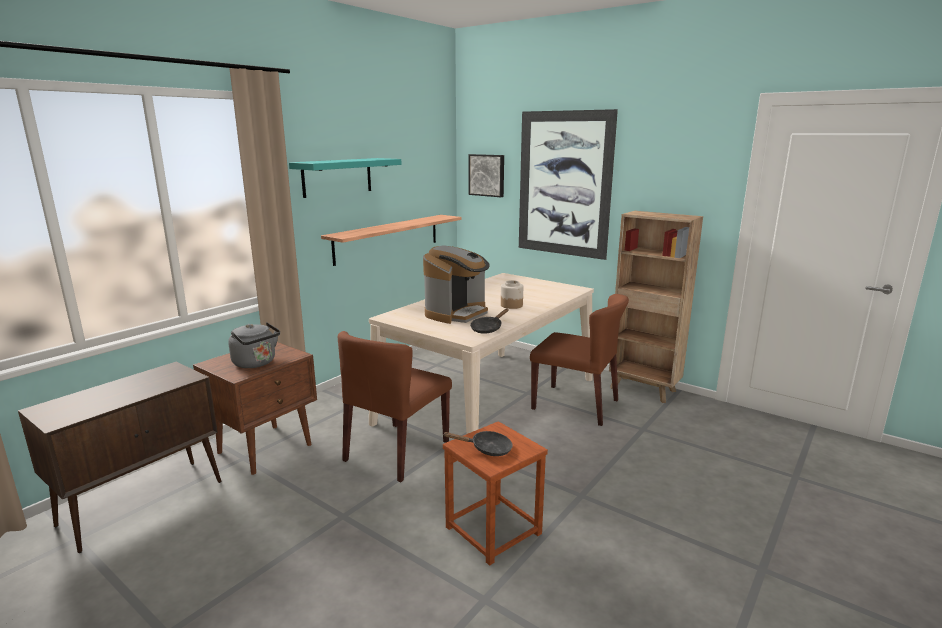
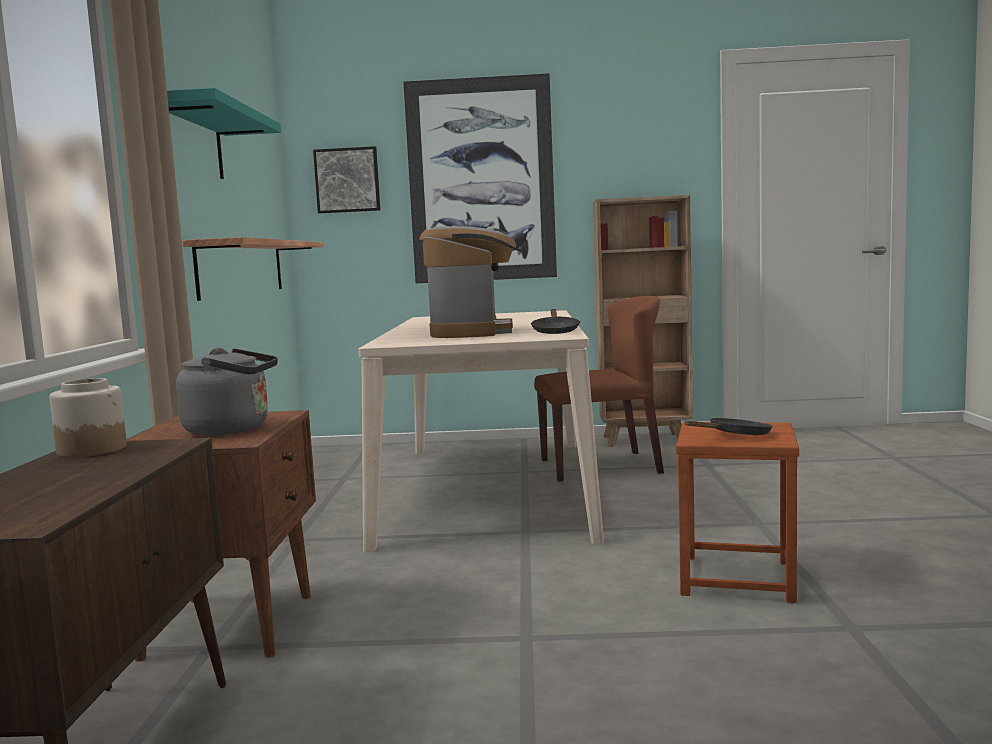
camera: 35 degrees left, 10 degrees down
(397, 451) = (465, 560): brown chair -> none
(511, 305) = (518, 323): jar -> jar (92, 449)

